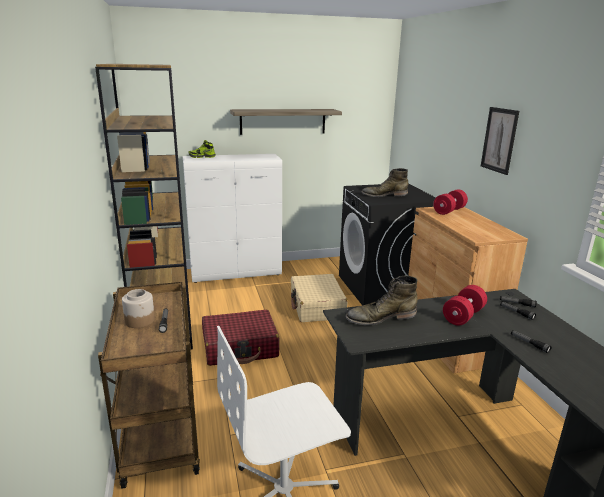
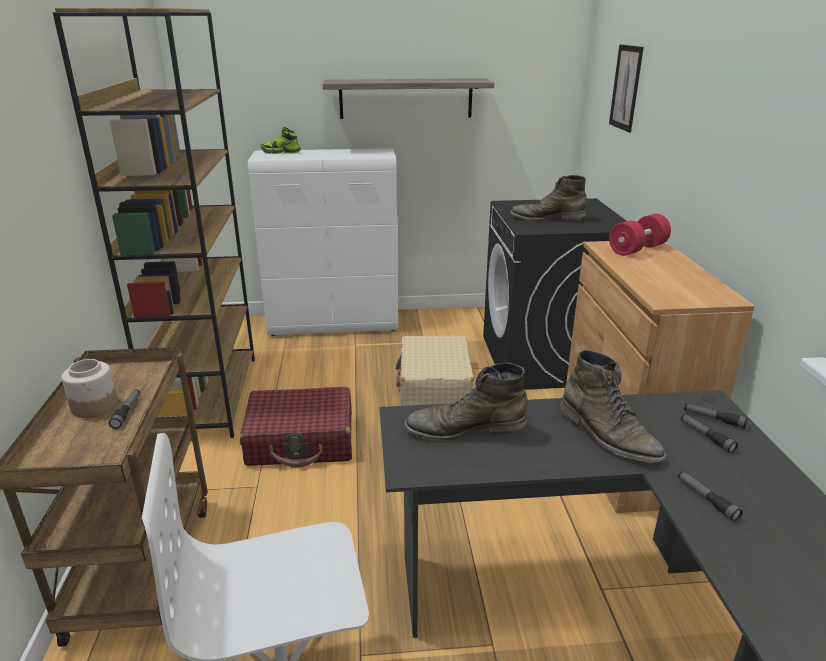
camera: 10 degrees right, 5 degrees up
(463, 316) = (608, 435): red dumbbell -> green boot
(499, 140) = (726, 131): picture -> picture (626, 87)

